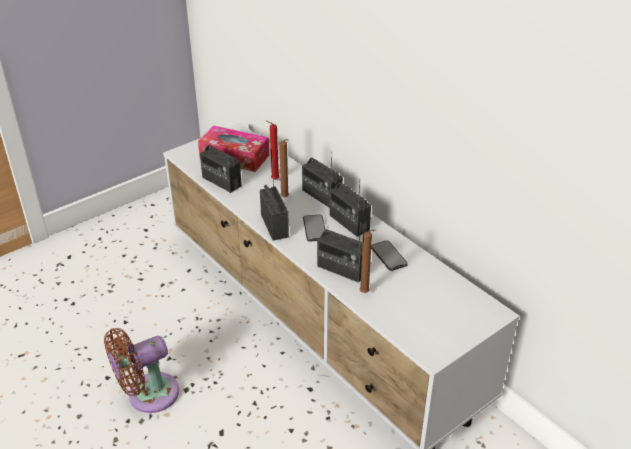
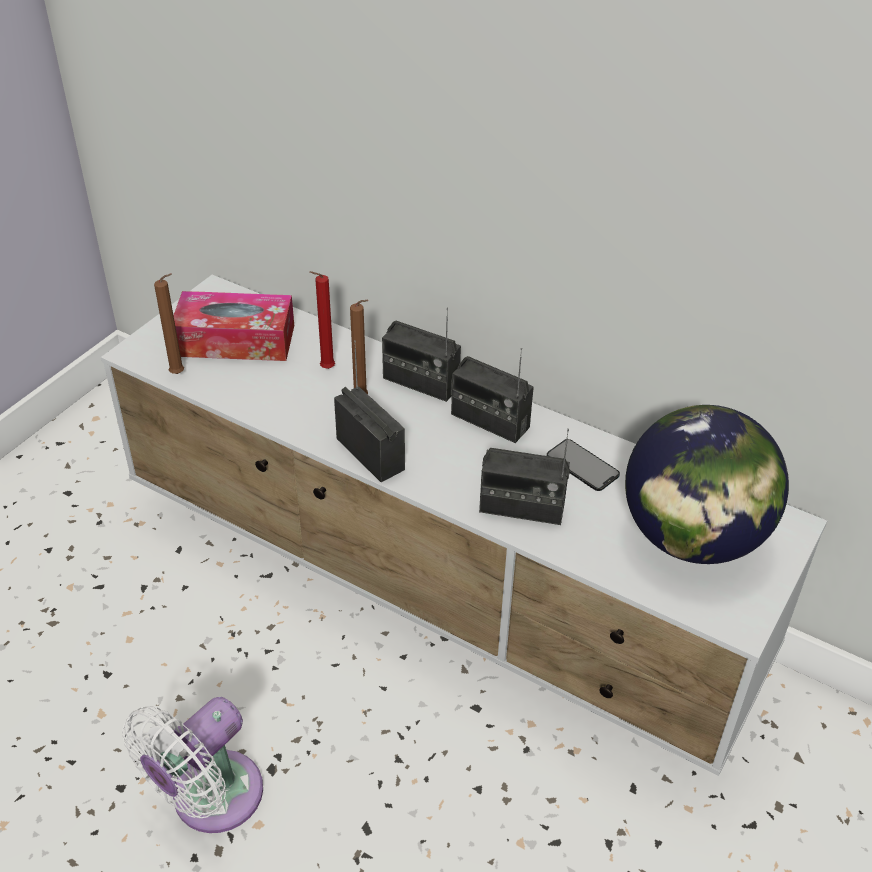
camera: 20 degrees left, 5 degrees up
(148, 395) = (209, 799): brown fan -> white fan
(221, 182) = (236, 392): radio -> none
(314, 228) = (439, 443): phone -> none
(365, 293) = (581, 541): brown candle -> brown candle (179, 374)
(430, 306) = (692, 538): none -> globe

